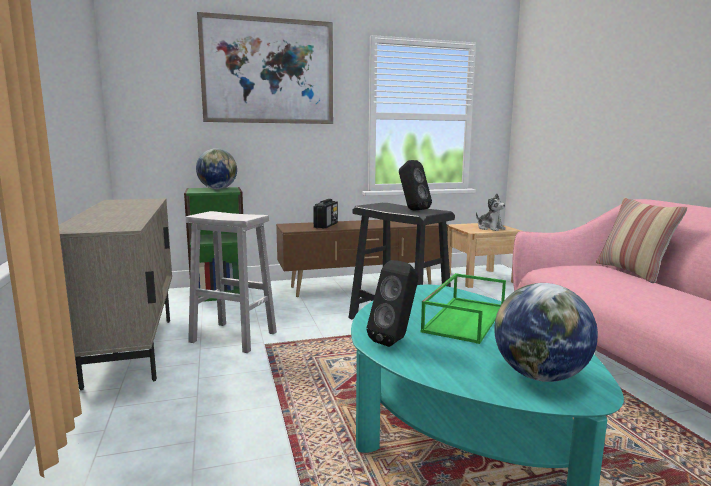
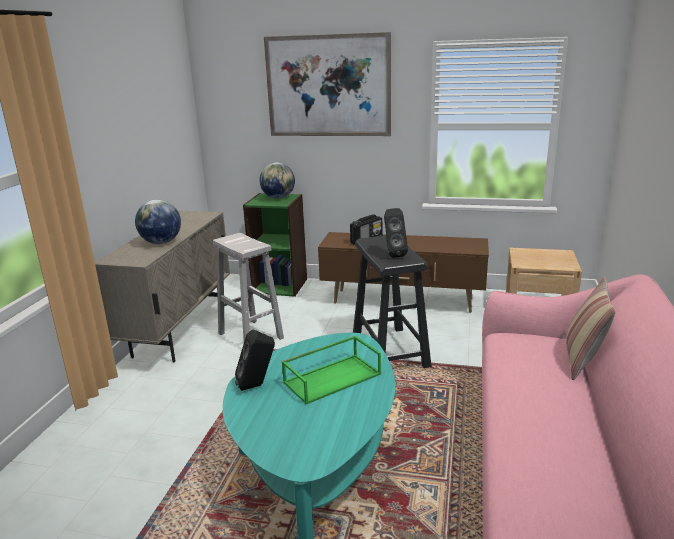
camera: 30 degrees right, 10 degrees up
(490, 228) = (548, 261): plush toy -> none
(539, 376) = (301, 442): globe -> globe (161, 242)

